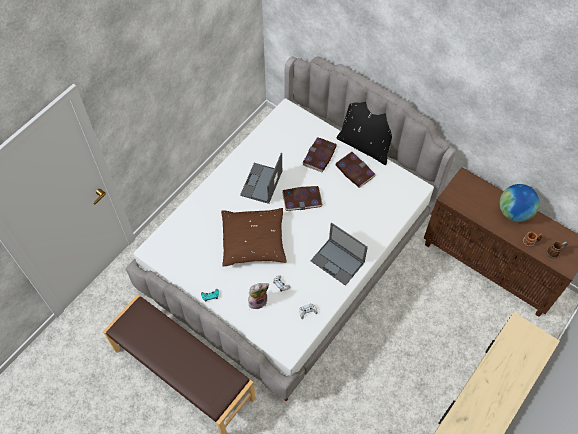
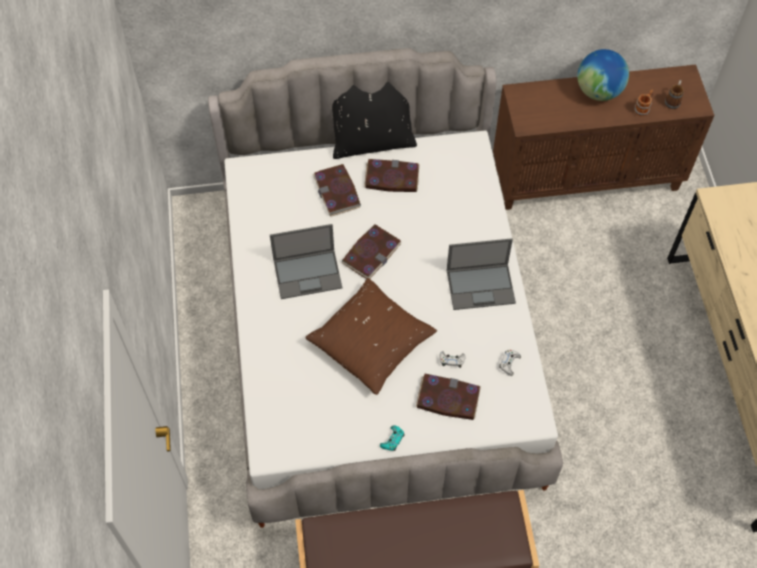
camera: 45 degrees left, 0 degrees up
(258, 300) = (447, 398): plush toy -> book
(261, 184) = (308, 273): laptop -> laptop turned 75 degrees counterclockwise

